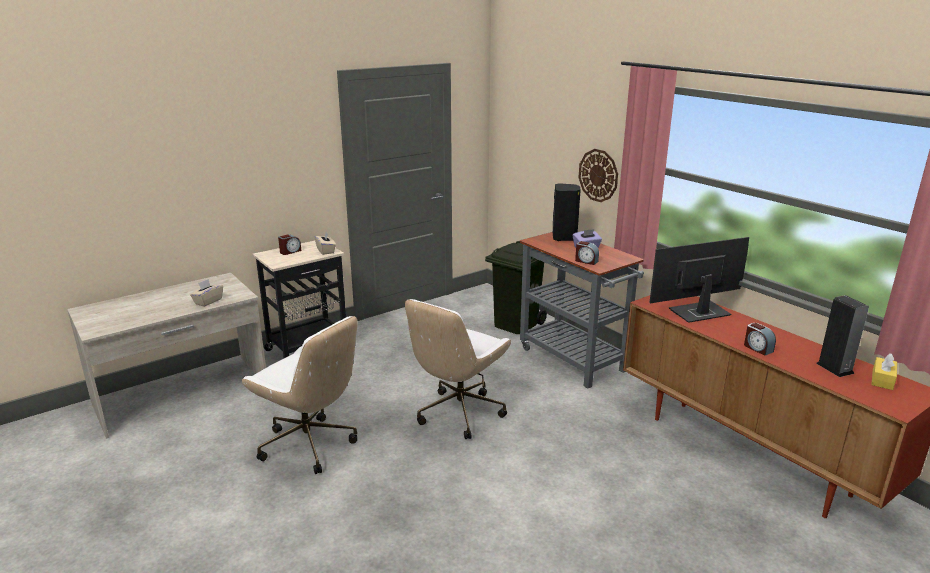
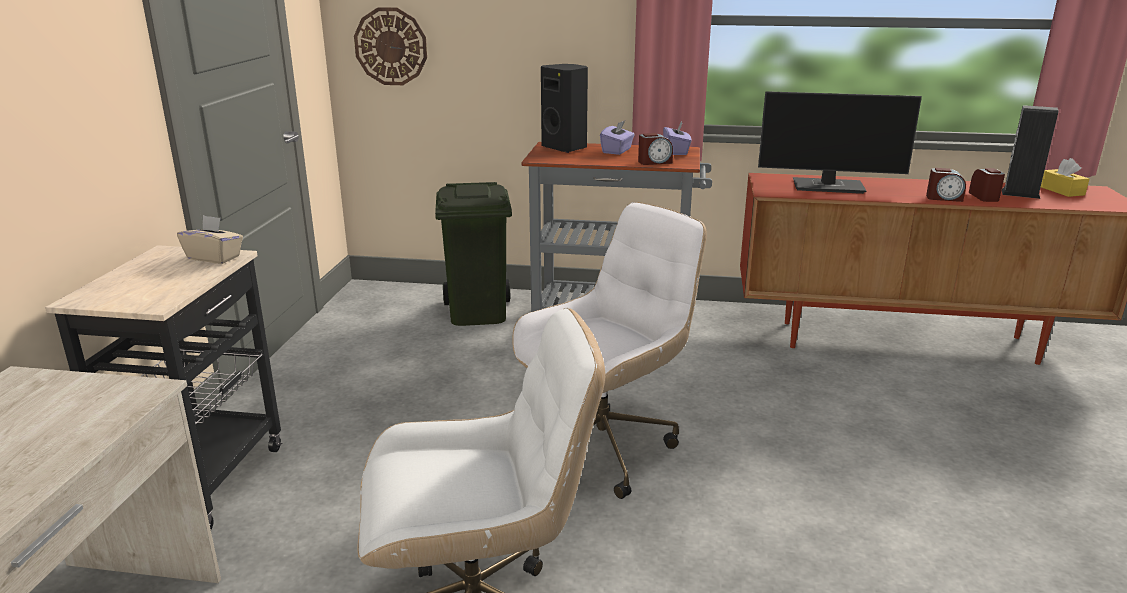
camera: 45 degrees left, 0 degrees up
(208, 301) = (73, 434): beige tissue box -> none
(290, 251) = (136, 279): alarm clock -> alarm clock (984, 197)
(458, 415) = (605, 450): white office chair -> white office chair turned 120 degrees counterclockwise
(598, 175) = (576, 49): wall clock -> wall clock (391, 46)
(619, 258) = (676, 151): none -> purple tissue box
(698, 313) = (829, 186): monitor -> monitor turned 105 degrees counterclockwise

